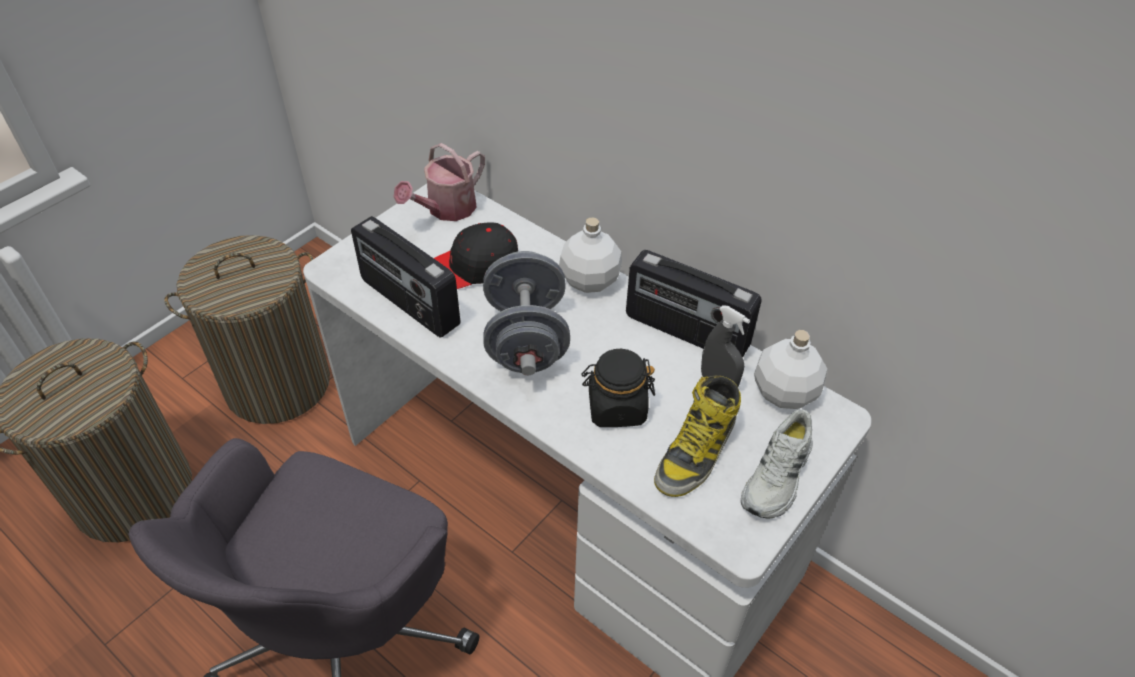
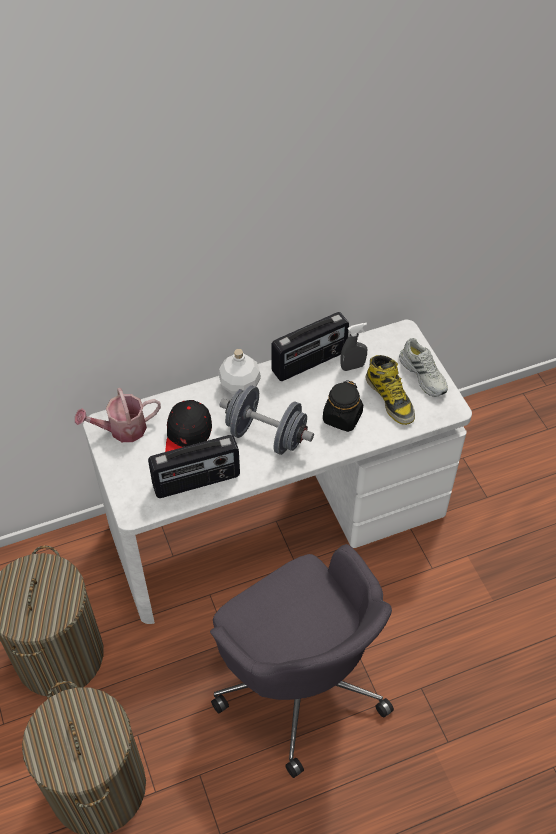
camera: 60 degrees left, 5 degrees up
(446, 209) = (122, 429): watering can -> watering can turned 90 degrees clockwise
(783, 392) = (375, 344): white bottle -> none

